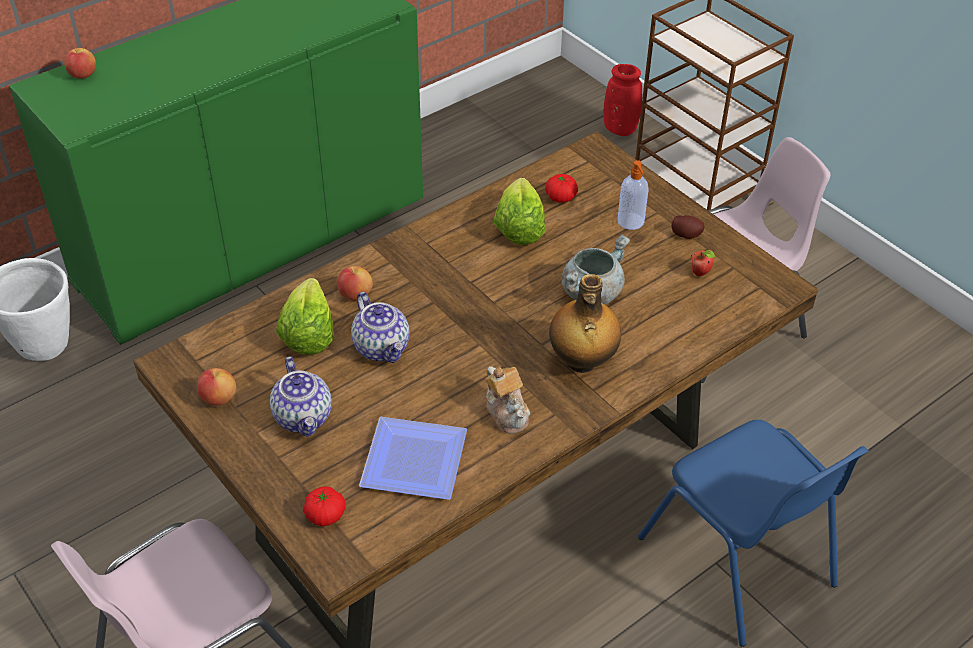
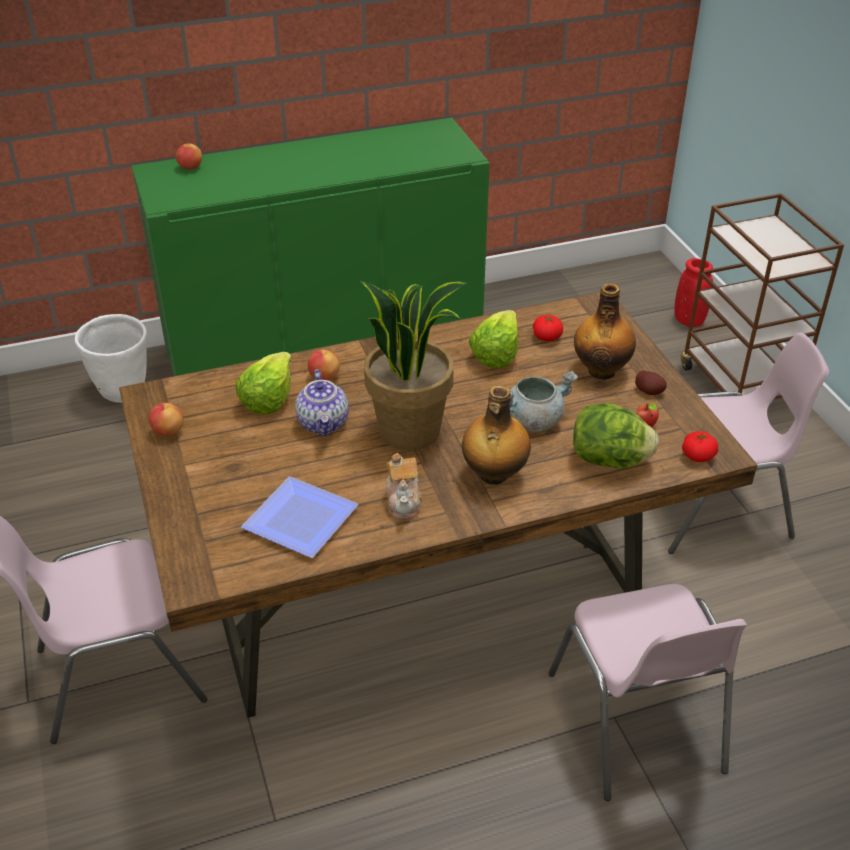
camera: 20 degrees right, 5 degrees down
(304, 417) = (228, 462): teapot -> none
(325, 515) = (202, 544): tomato -> tomato (698, 456)
(475, 333) = (410, 430): none -> potted plant
(631, 222) = (601, 370): soap dispenser -> bottle
(684, 318) = (610, 460): none -> lettuce
(738, 563) = (636, 724): blue chair -> pink chair

